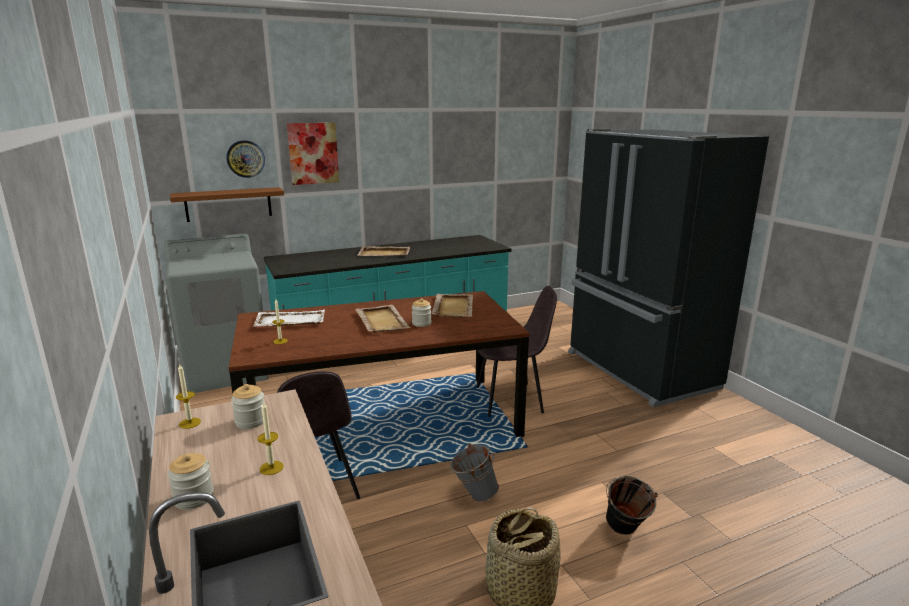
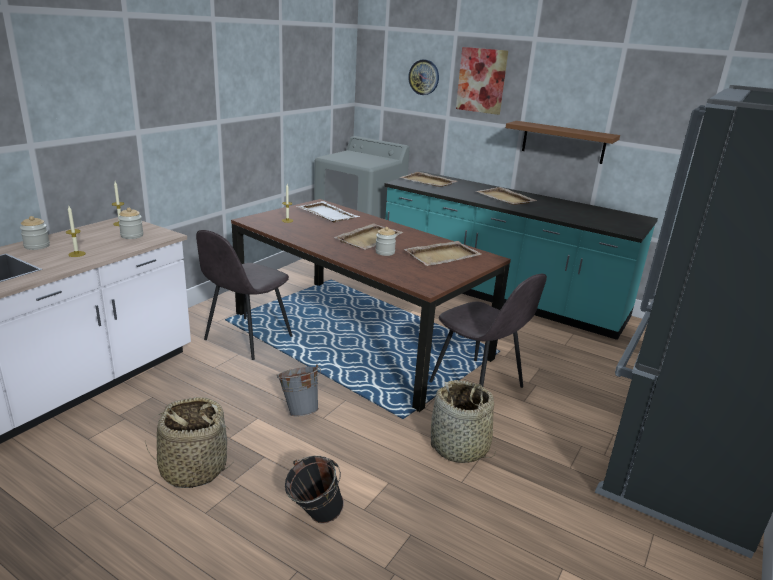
camera: 55 degrees right, 5 degrees up
(228, 204) = (404, 116): brown shelf -> brown shelf (563, 142)
(300, 262) = (428, 181): none -> beige tray
(579, 436) = (459, 447): none -> basket

